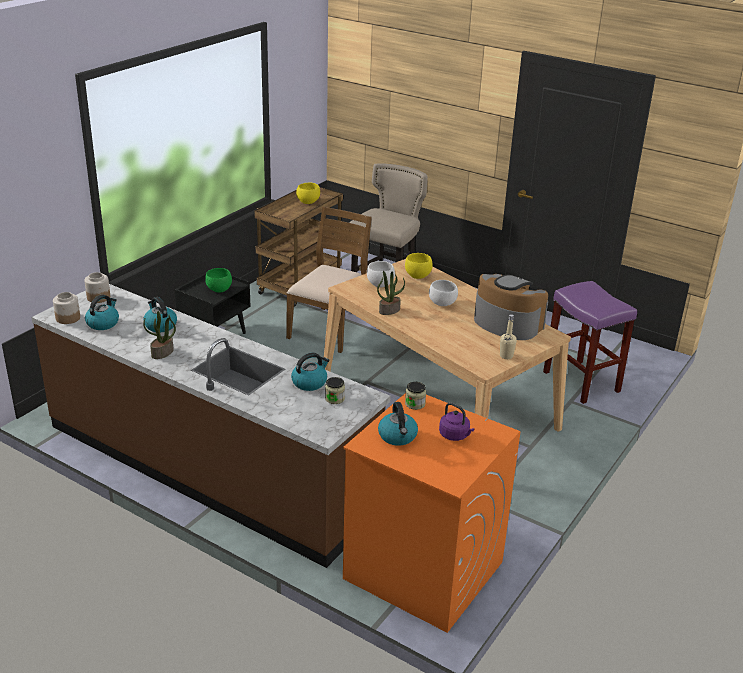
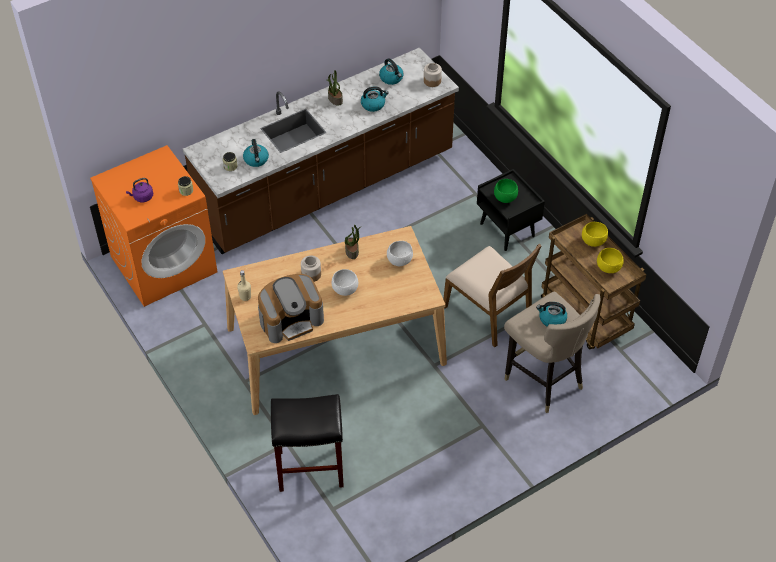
camera: 115 degrees right, 20 degrees up
(68, 318) = (408, 63): jar -> jar (311, 275)
(398, 436) = (159, 171): kettle -> kettle (552, 319)
(417, 276) = (403, 292): yellow bowl -> yellow bowl (593, 241)
(582, 382) = (309, 469): purple stool -> black stool

